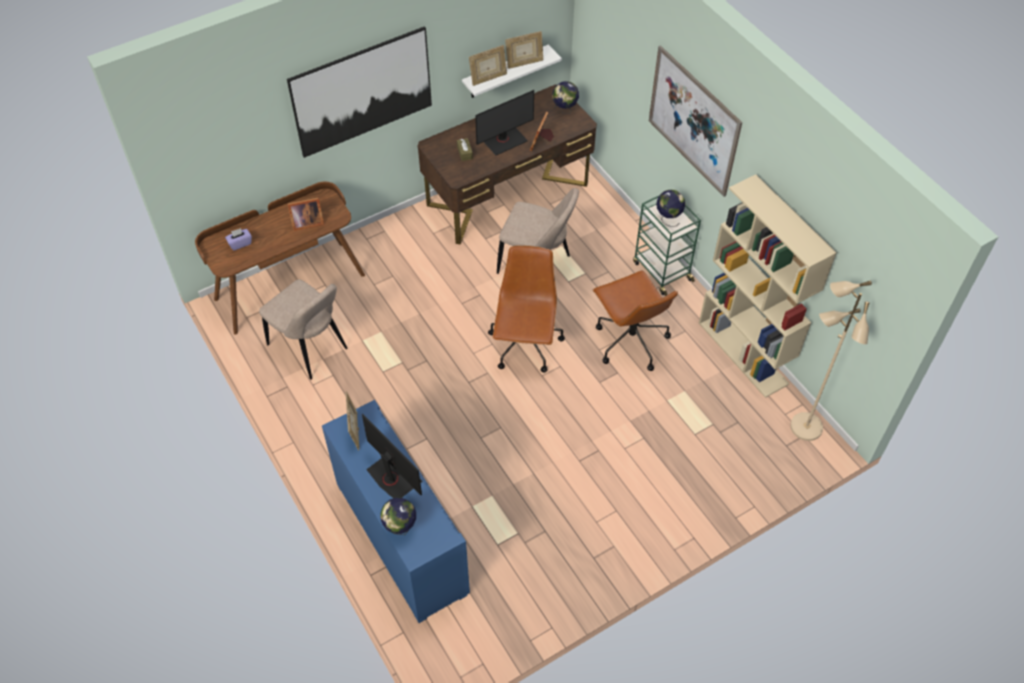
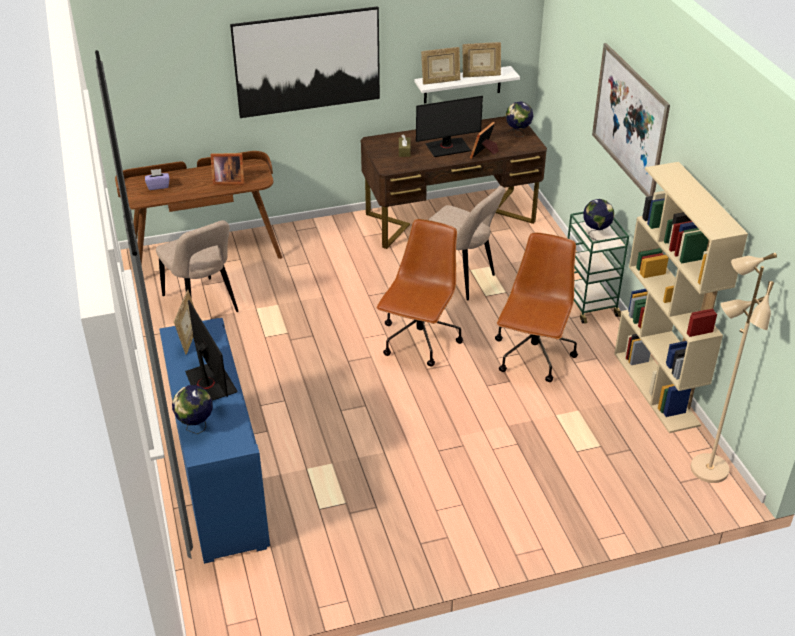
camera: 15 degrees right, 15 degrees down
(630, 341) = (533, 356): brown office chair -> brown office chair turned 150 degrees counterclockwise

